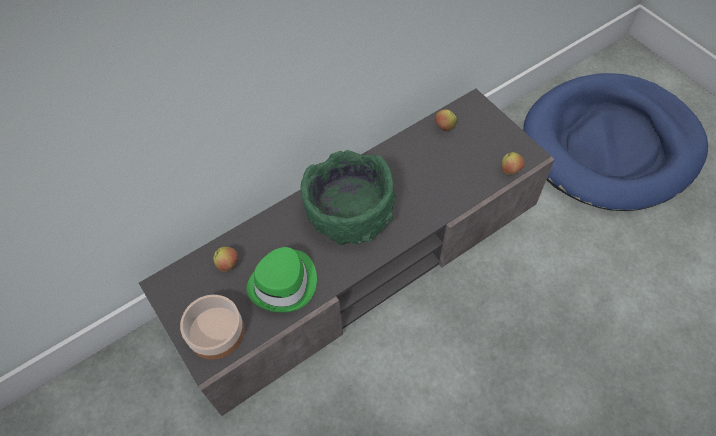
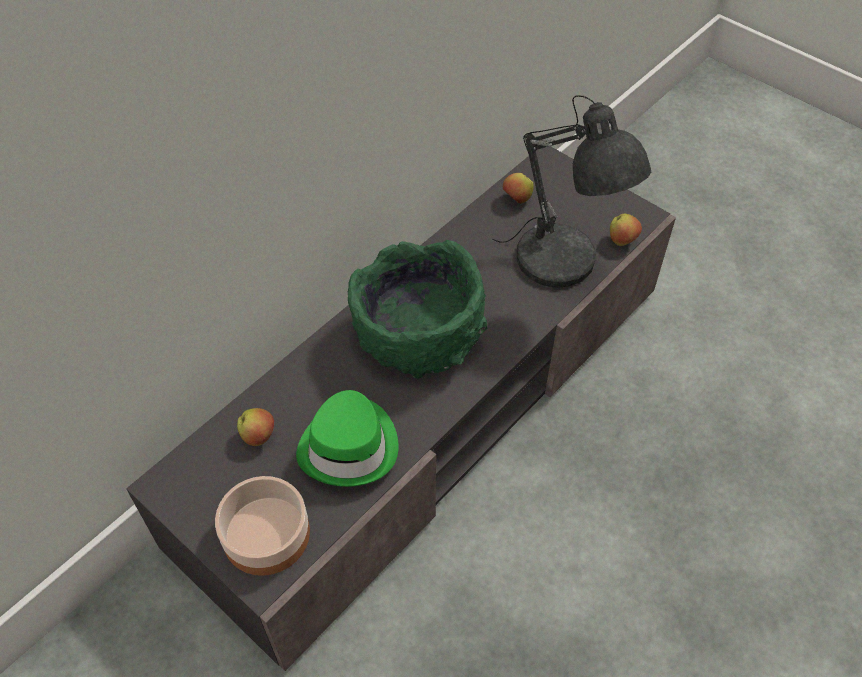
camera: 15 degrees left, 5 degrees down
(462, 181) = (562, 265): none -> grey table lamp
(610, 145) = (727, 199): blue dog bed -> none

